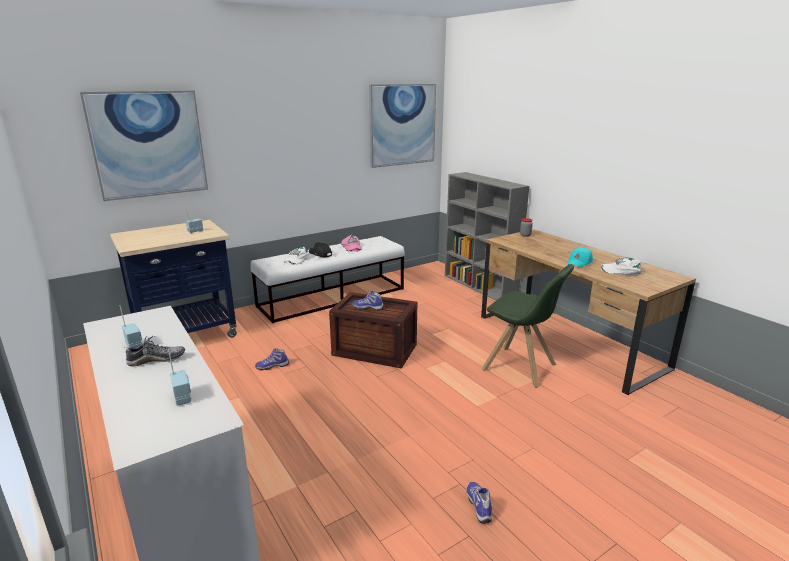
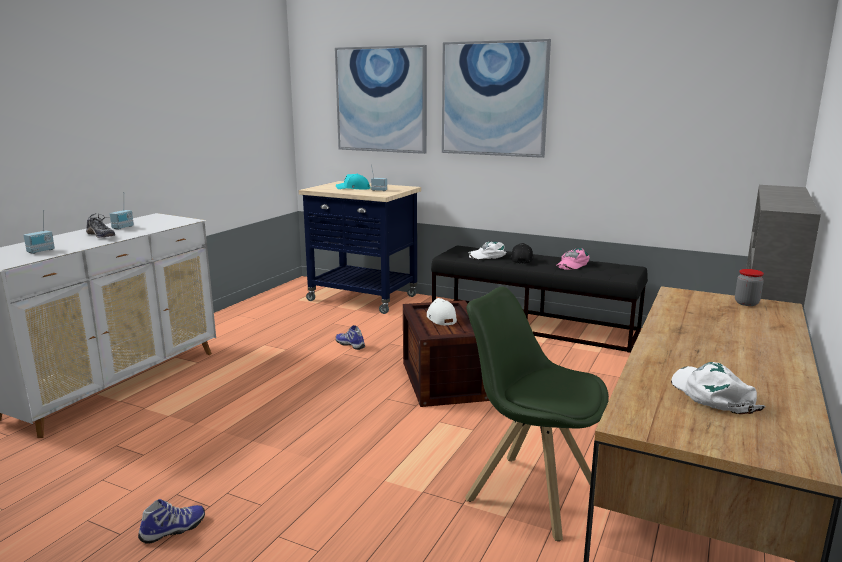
camera: 60 degrees right, 5 degrees down
(332, 297) = (534, 324): white bench -> black bench
(368, 308) = (440, 318): shoe -> white cap
(402, 125) = (720, 97): picture -> picture (494, 99)
(520, 367) = (531, 494): green chair -> green chair turned 120 degrees clockwise
(580, 262) = (683, 355): turquoise cap -> turquoise cap (353, 188)

